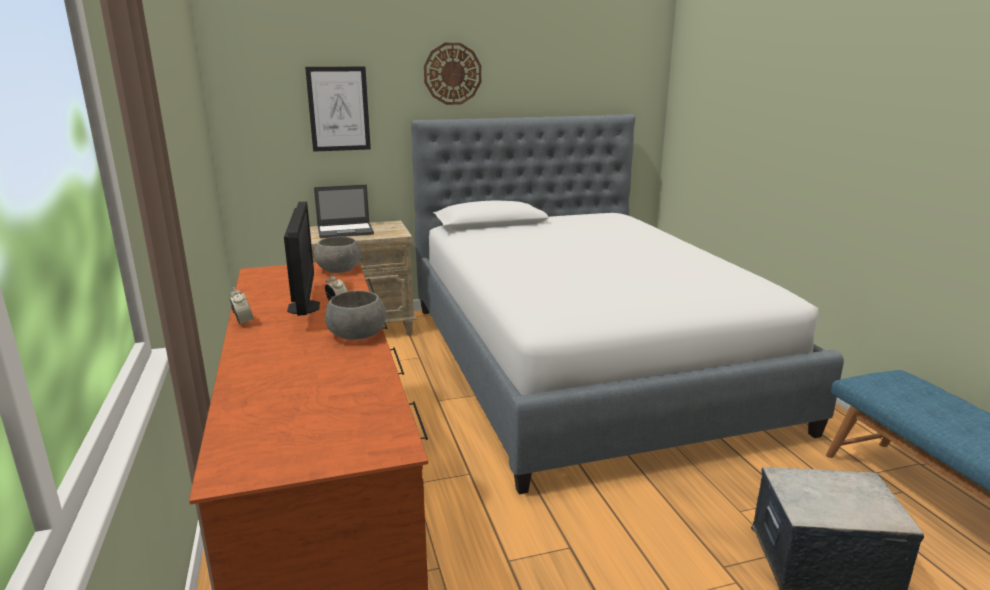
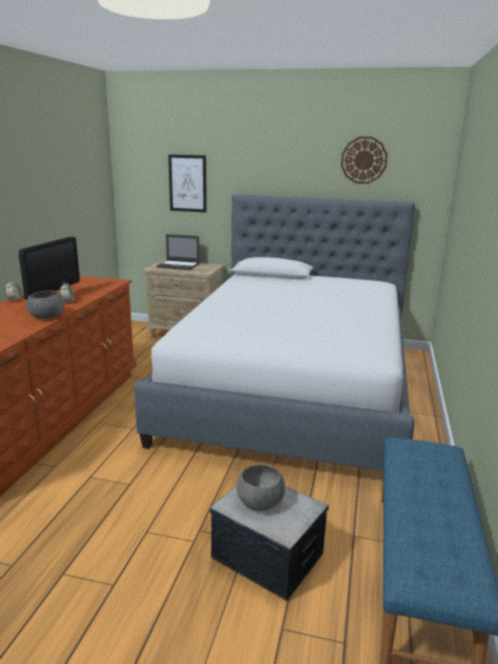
camera: 30 degrees right, 0 degrees up
(339, 270) = (109, 284): grey bowl -> grey bowl (260, 502)
(452, 74) = (266, 162): wall clock -> wall clock (364, 160)

